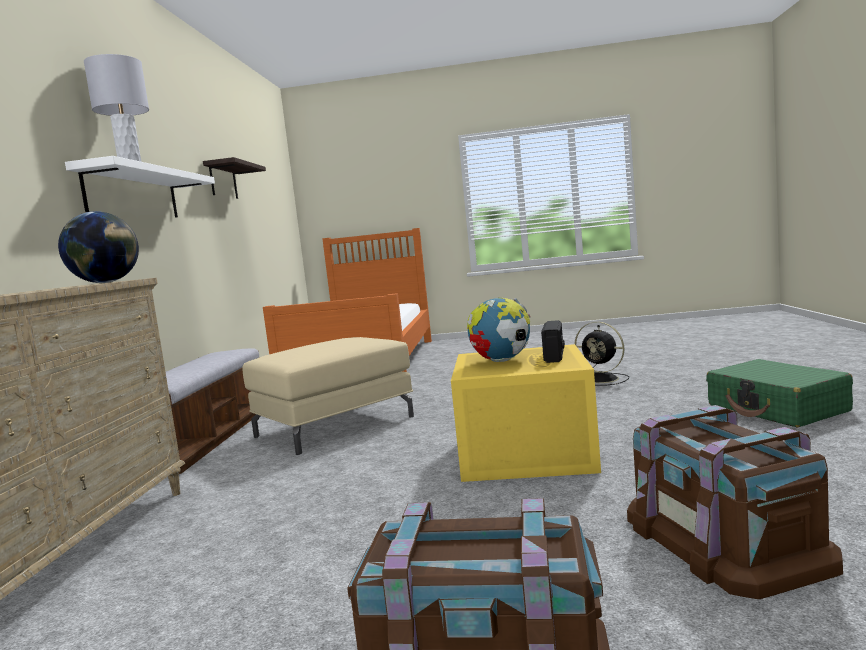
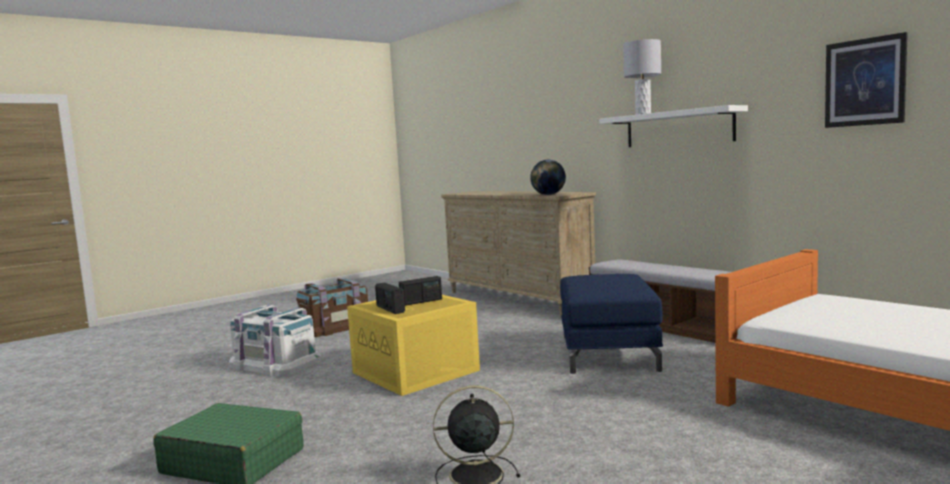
camera: 135 degrees right, 0 degrees up
(223, 181) = (864, 82): shelf -> picture
(335, 426) = (608, 352): beige ottoman -> blue ottoman
(501, 361) = (421, 301): globe -> radio
(722, 539) = (276, 363): brown storage box -> white storage box

